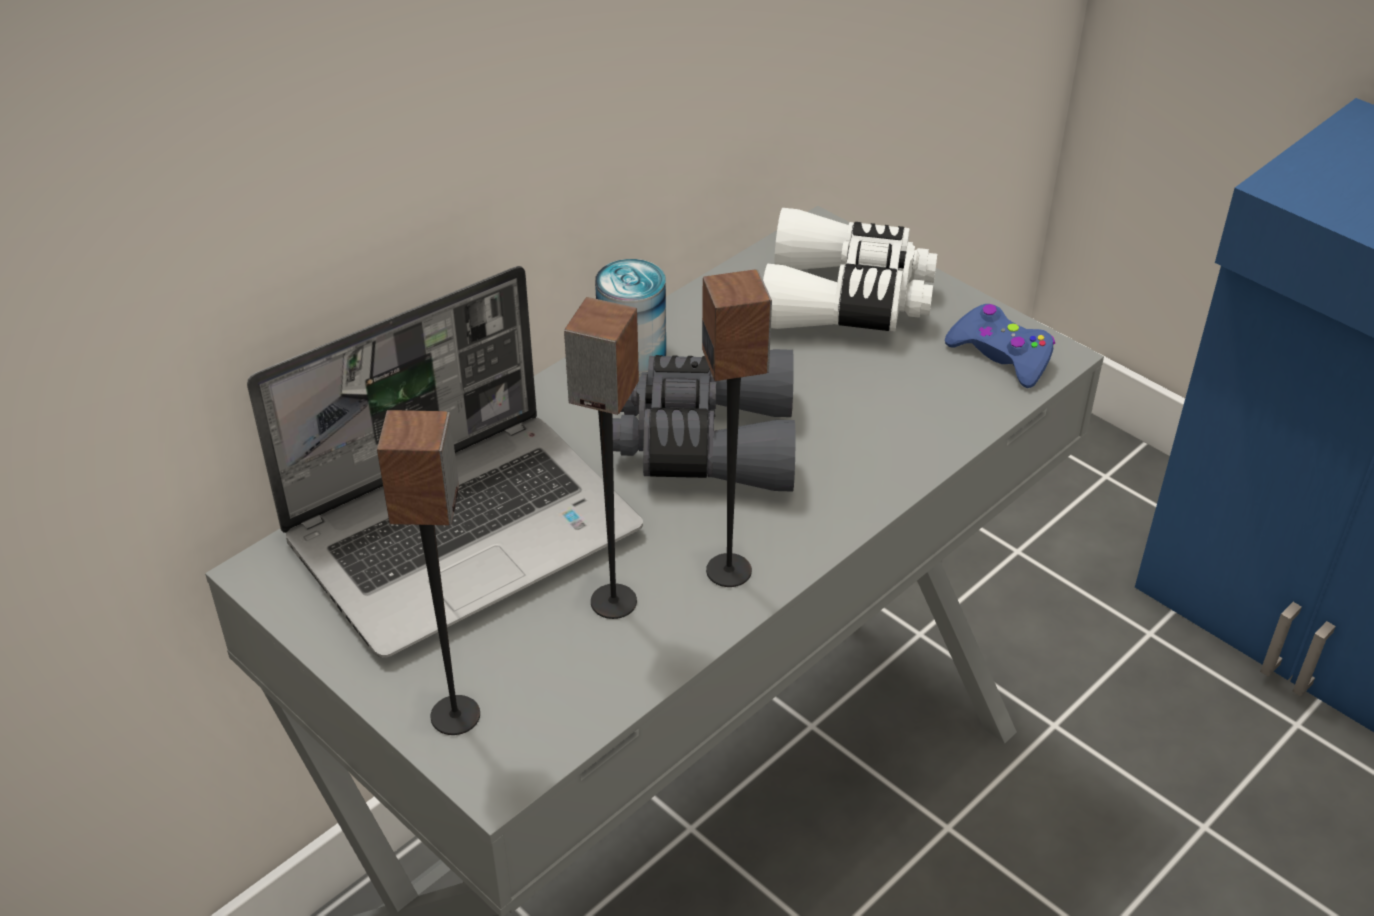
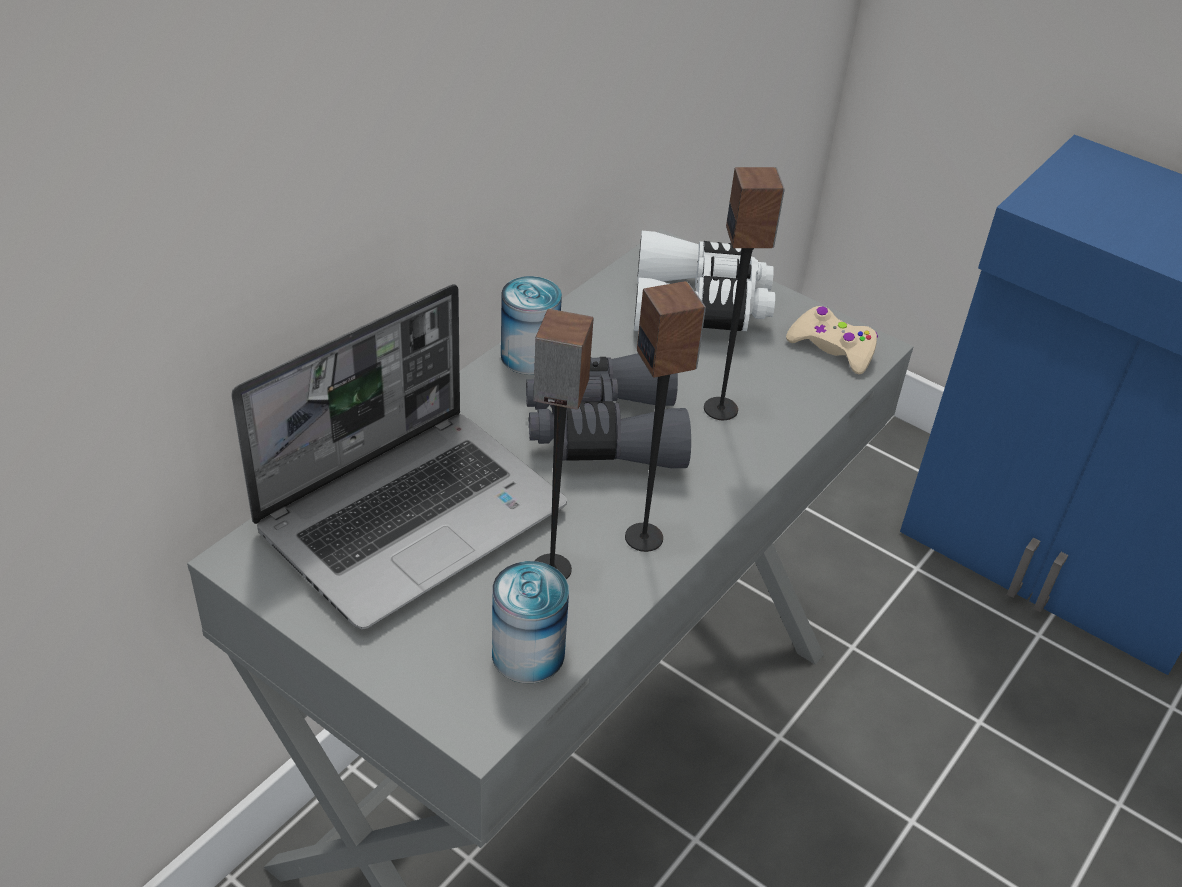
camera: 10 degrees left, 0 degrees up
(456, 715) = (433, 676): speaker -> speaker (721, 409)
(569, 697) = (528, 653): none -> can
(1001, 355) = (832, 348): blue game controller -> beige game controller

